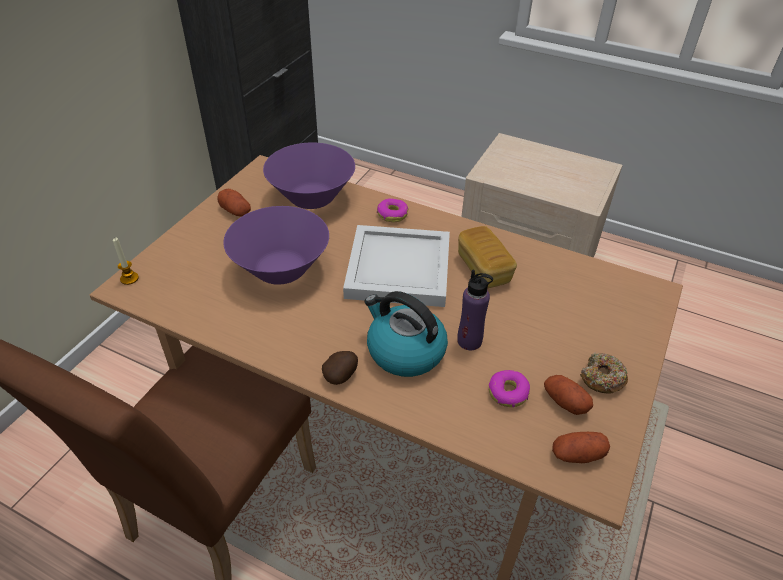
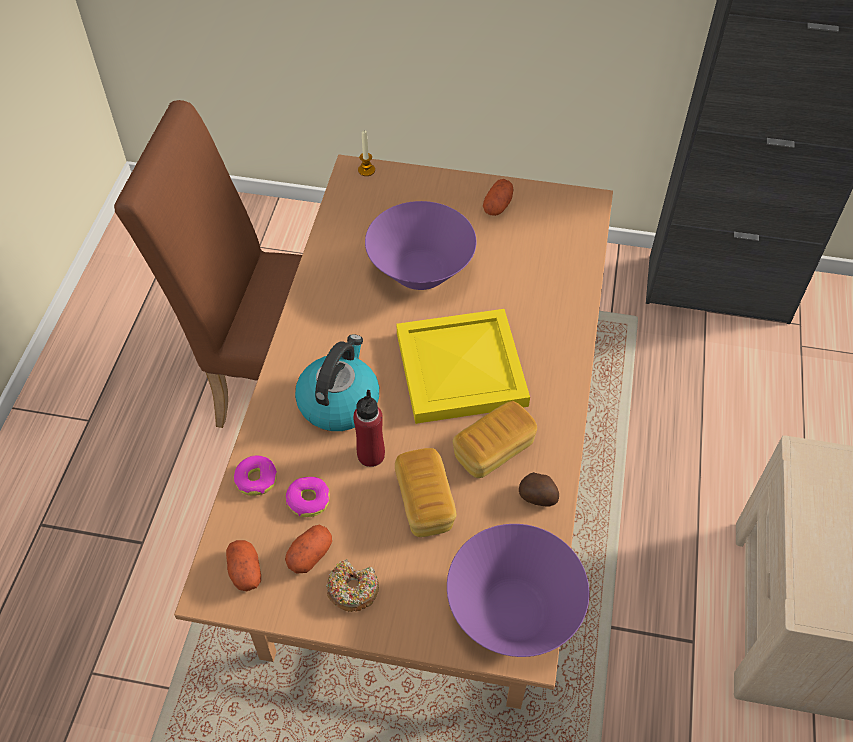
camera: 75 degrees right, 10 degrees up
(312, 198) = (552, 260): purple bowl -> purple bowl (513, 611)
(341, 375) = (294, 359): potato -> potato (538, 497)
(392, 214) = (556, 341): donut -> donut (256, 479)
(397, 270) = (458, 368): white tray -> yellow tray
(469, 341) = (371, 455): purple bottle -> red bottle
(524, 317) = (424, 503): none -> bread

